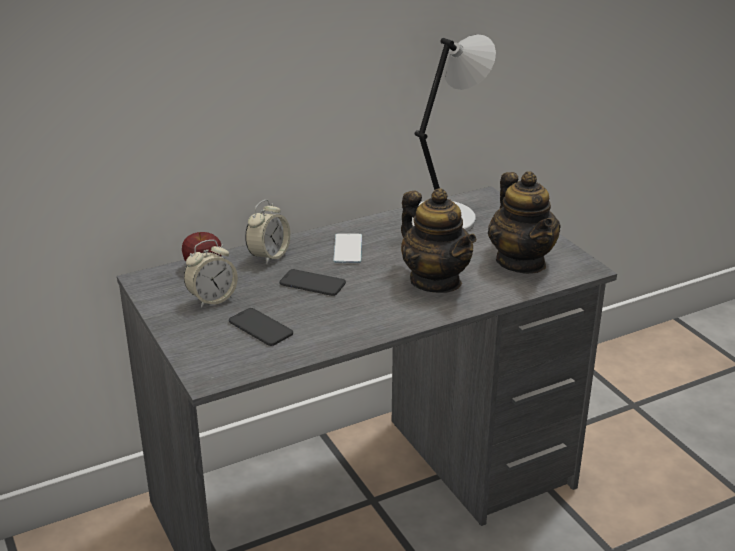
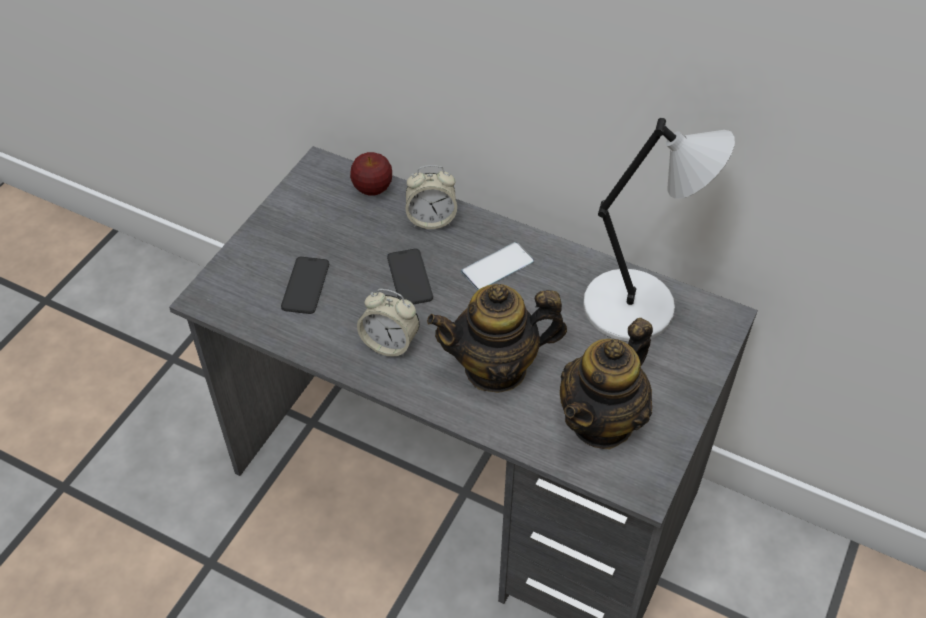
camera: 55 degrees right, 20 degrees up
(212, 299) = (325, 227): alarm clock -> alarm clock (390, 343)
(435, 281) = (496, 368): teapot -> teapot turned 60 degrees clockwise

